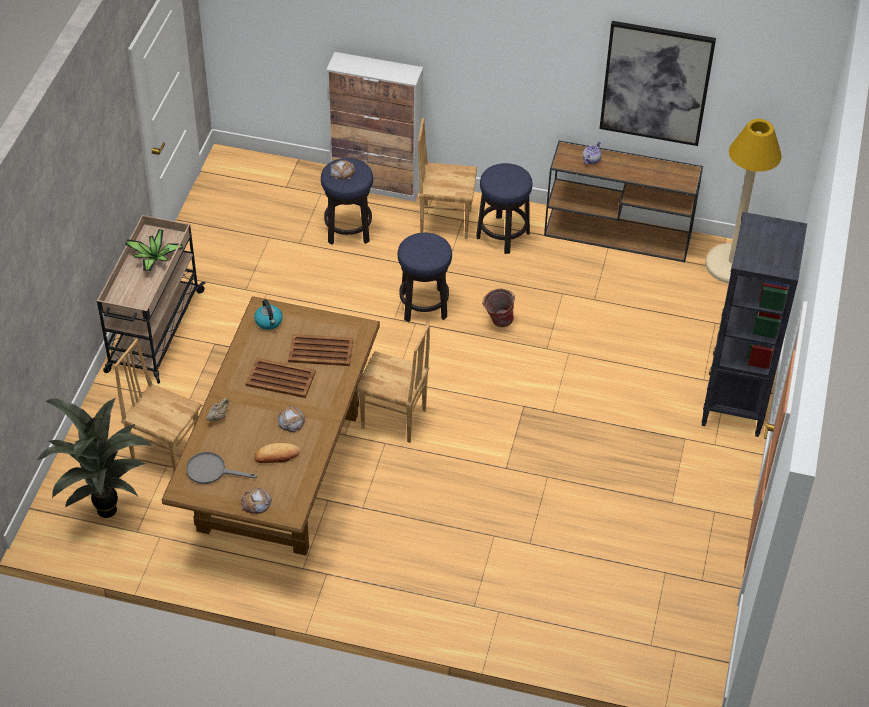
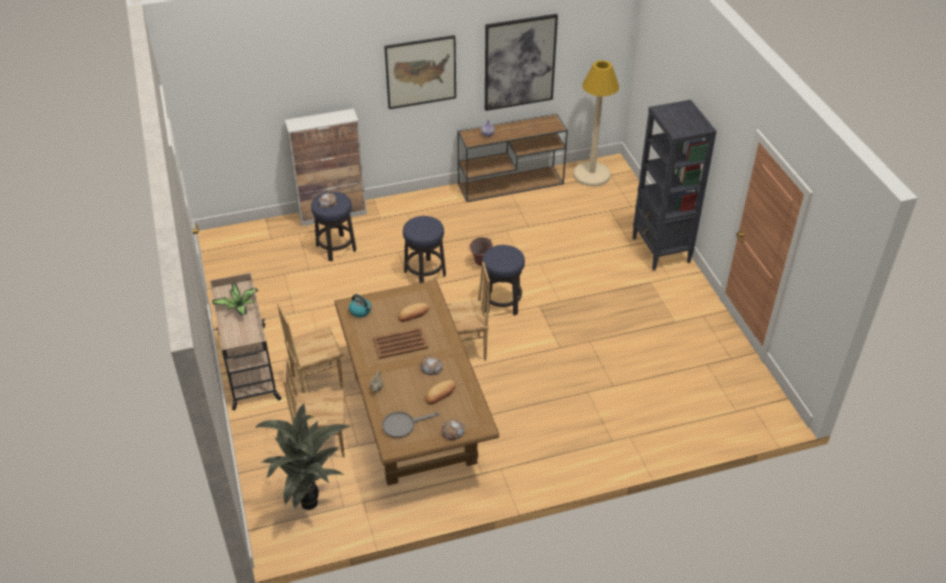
camera: 30 degrees left, 5 degrees down
(321, 351) = (413, 314): brown tray -> bread
(445, 222) = (397, 218): brown chair -> brown chair (316, 381)
(503, 235) = (440, 212): stool -> stool (502, 303)
(517, 51) = (420, 71): none -> picture

